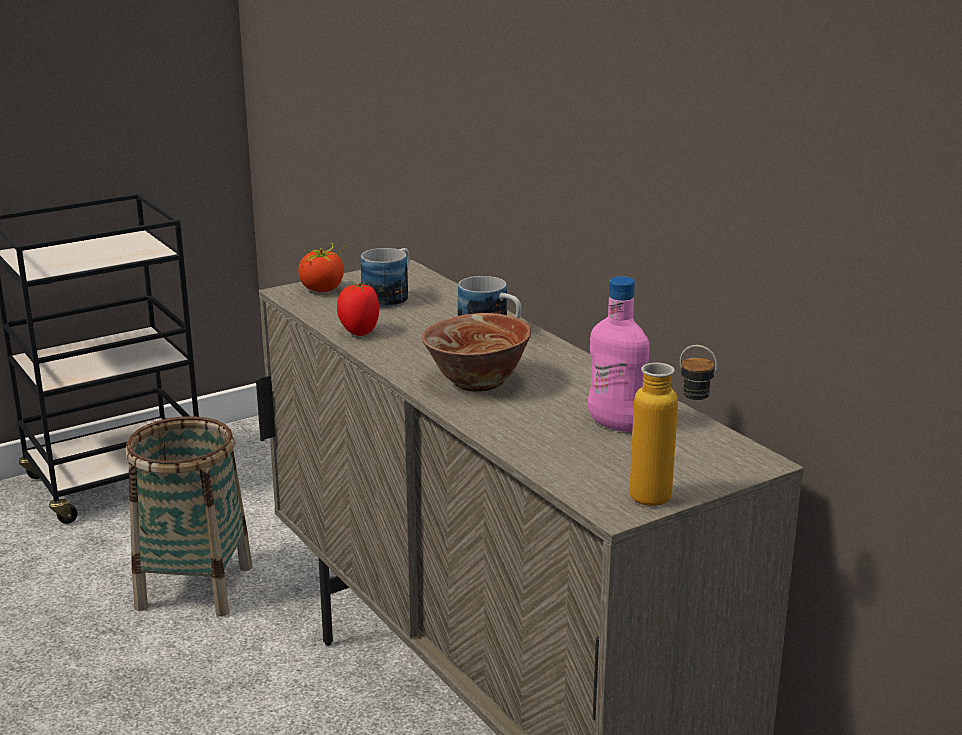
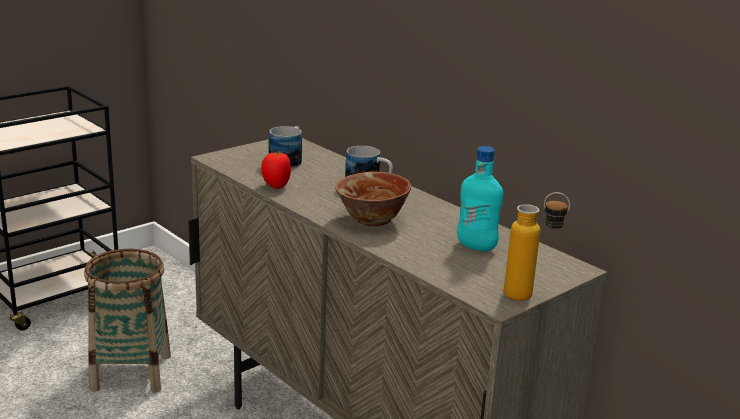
camera: 10 degrees left, 0 degrees up
(322, 289) = (237, 156): tomato -> none
(615, 424) = (476, 246): pink bottle -> turquoise bottle

